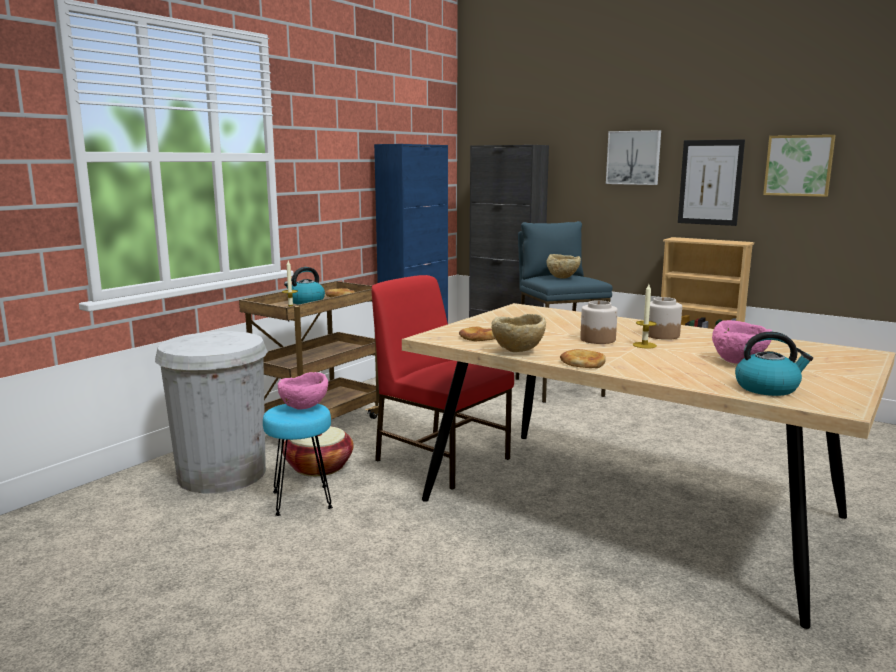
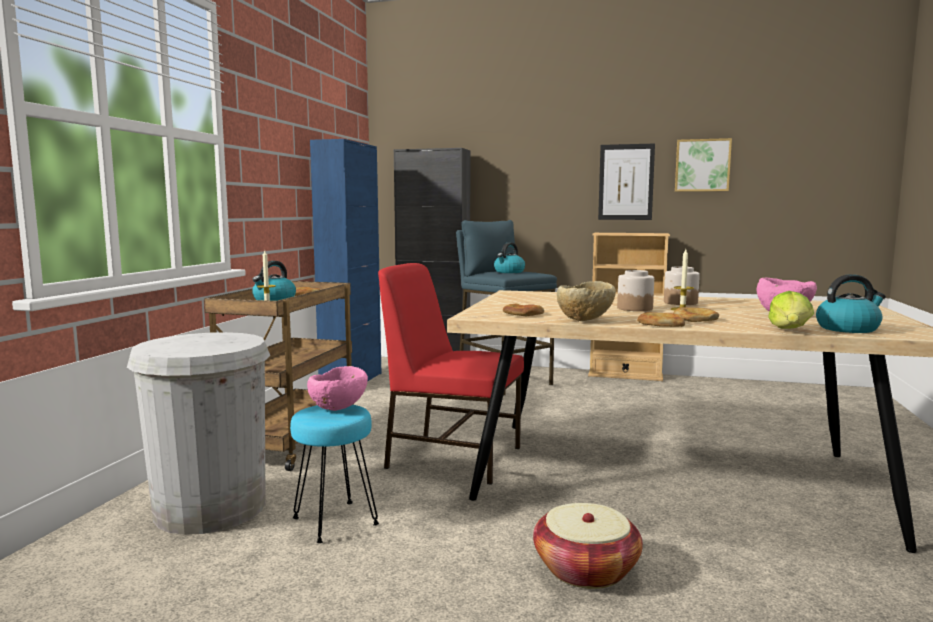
camera: 20 degrees left, 5 degrees down
(319, 467) = (325, 484): basket -> basket (585, 569)
(563, 278) = (509, 272): beige bowl -> kettle
(631, 359) = (695, 319): none -> bread
(634, 157) = (553, 161): picture -> none
(699, 384) = (790, 330): none -> lettuce

